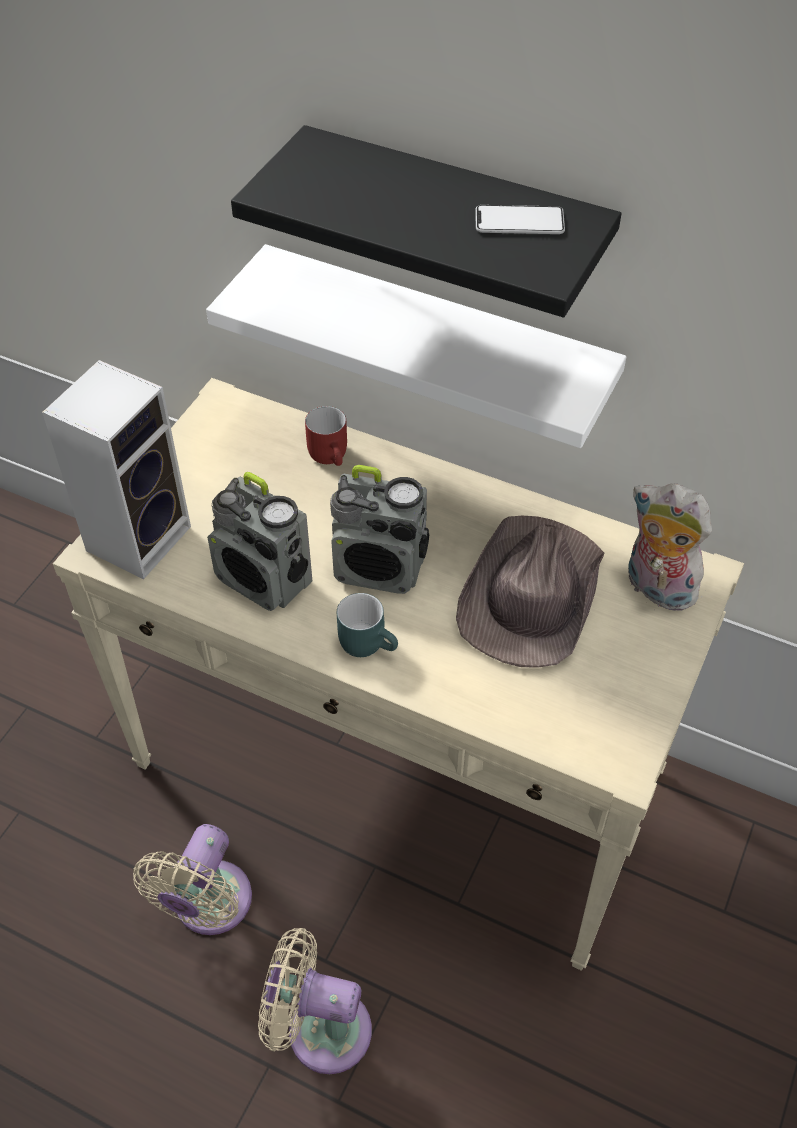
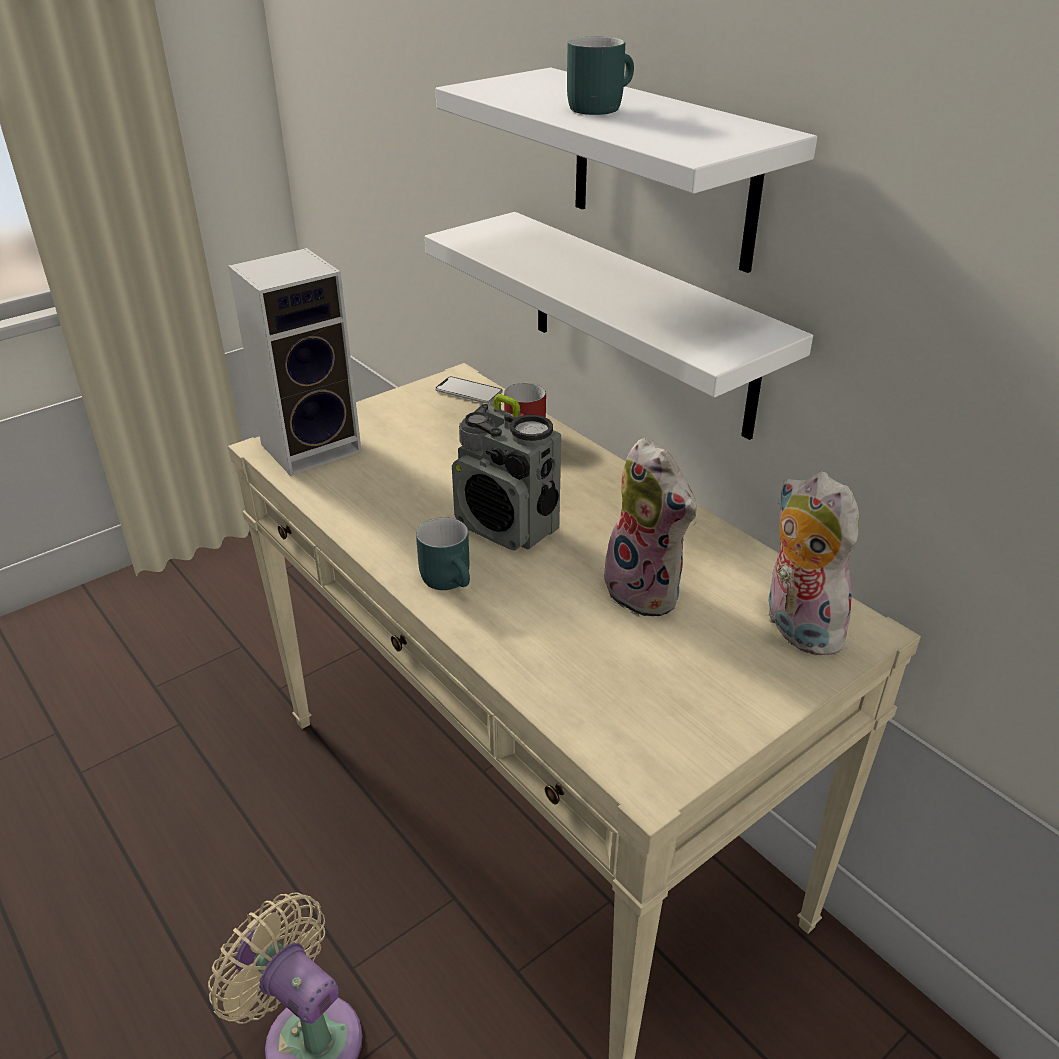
camera: 25 degrees right, 15 degrees down
(208, 906) = (278, 868): beige fan -> none
(265, 580) = (393, 506): radio -> none
(412, 206) = (598, 107): none -> turquoise mug
(454, 223) = (663, 169): black shelf -> white shelf
(519, 222) = (697, 125): phone -> phone (468, 391)
(531, 595) = (648, 591): brown hat -> plush toy

